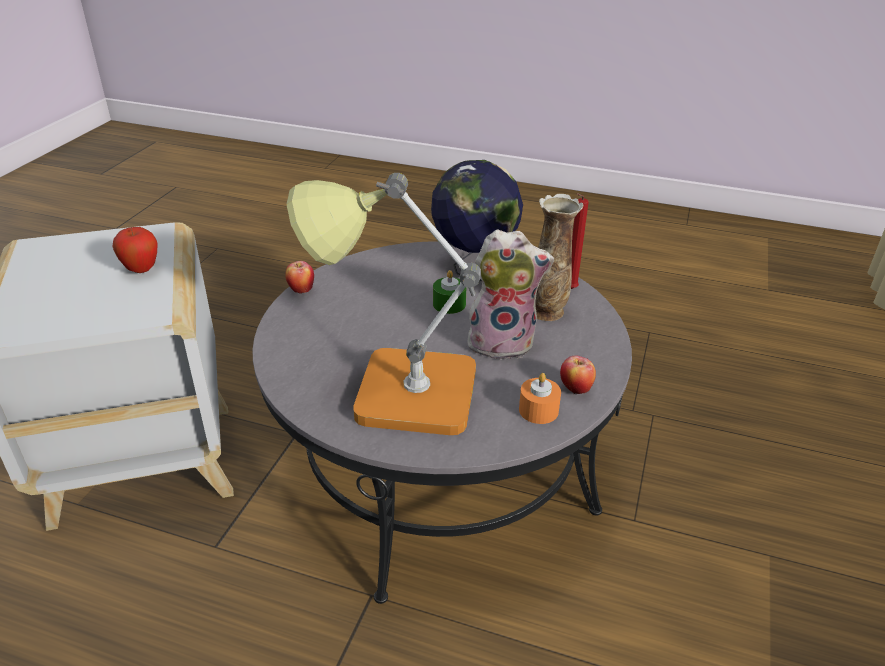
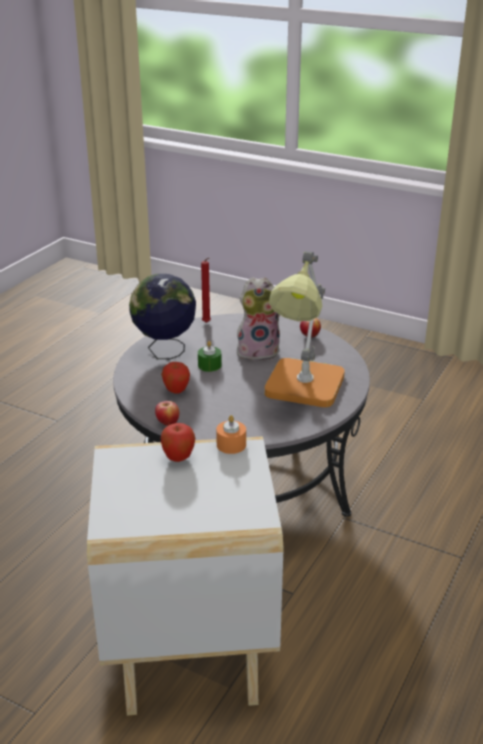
camera: 80 degrees left, 5 degrees down
(377, 287) = (176, 391): none -> apple
(502, 342) = (259, 352): plush toy -> plush toy turned 75 degrees clockwise
(538, 410) = (326, 349): orange candle -> orange candle (231, 445)
(547, 311) = (229, 333): vase -> none

